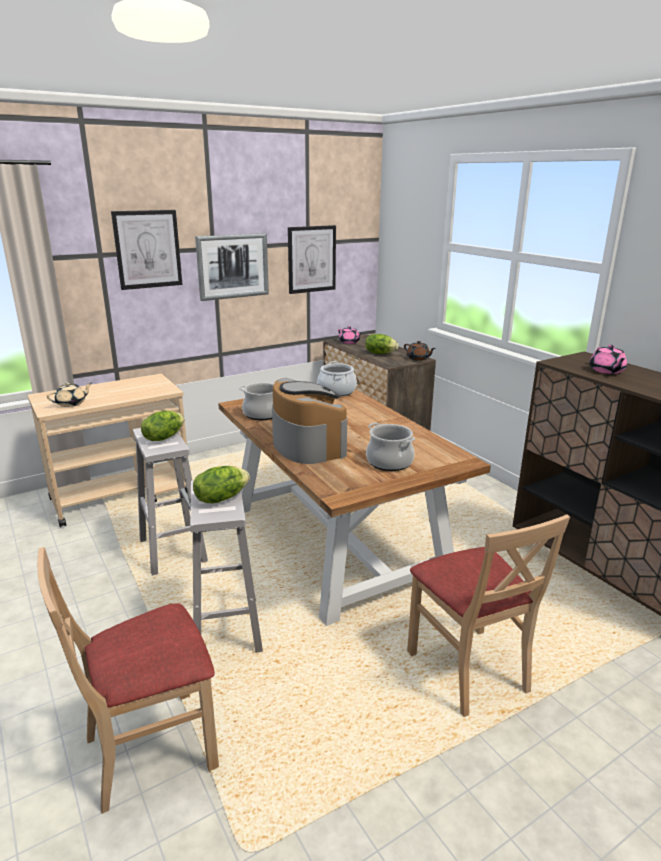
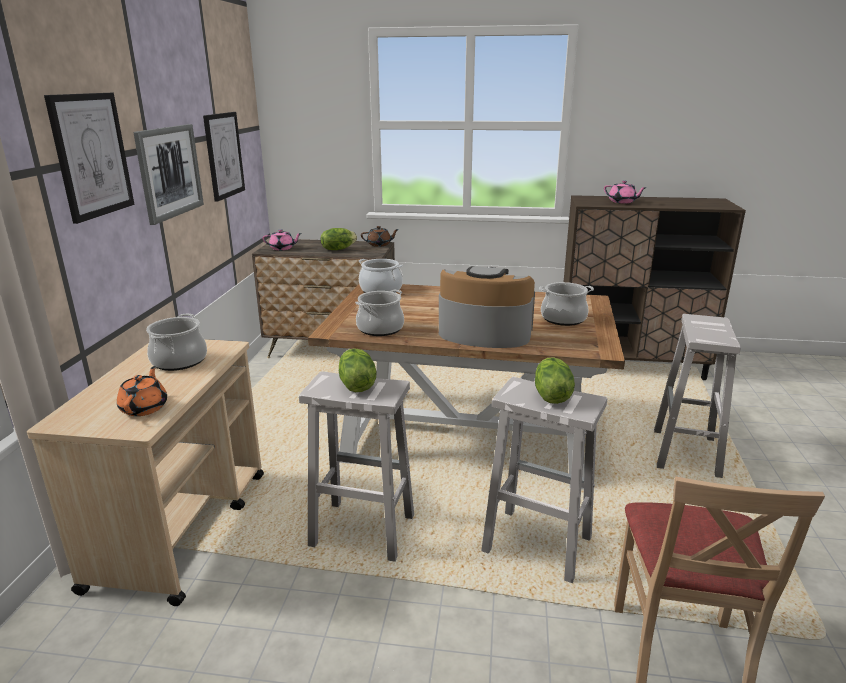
camera: 50 degrees left, 0 degrees up
(72, 403) = (145, 408): beige teapot -> orange teapot
(135, 389) = (179, 361): none -> cooking pot
(468, 670) = (686, 454): beige chair -> white stool

